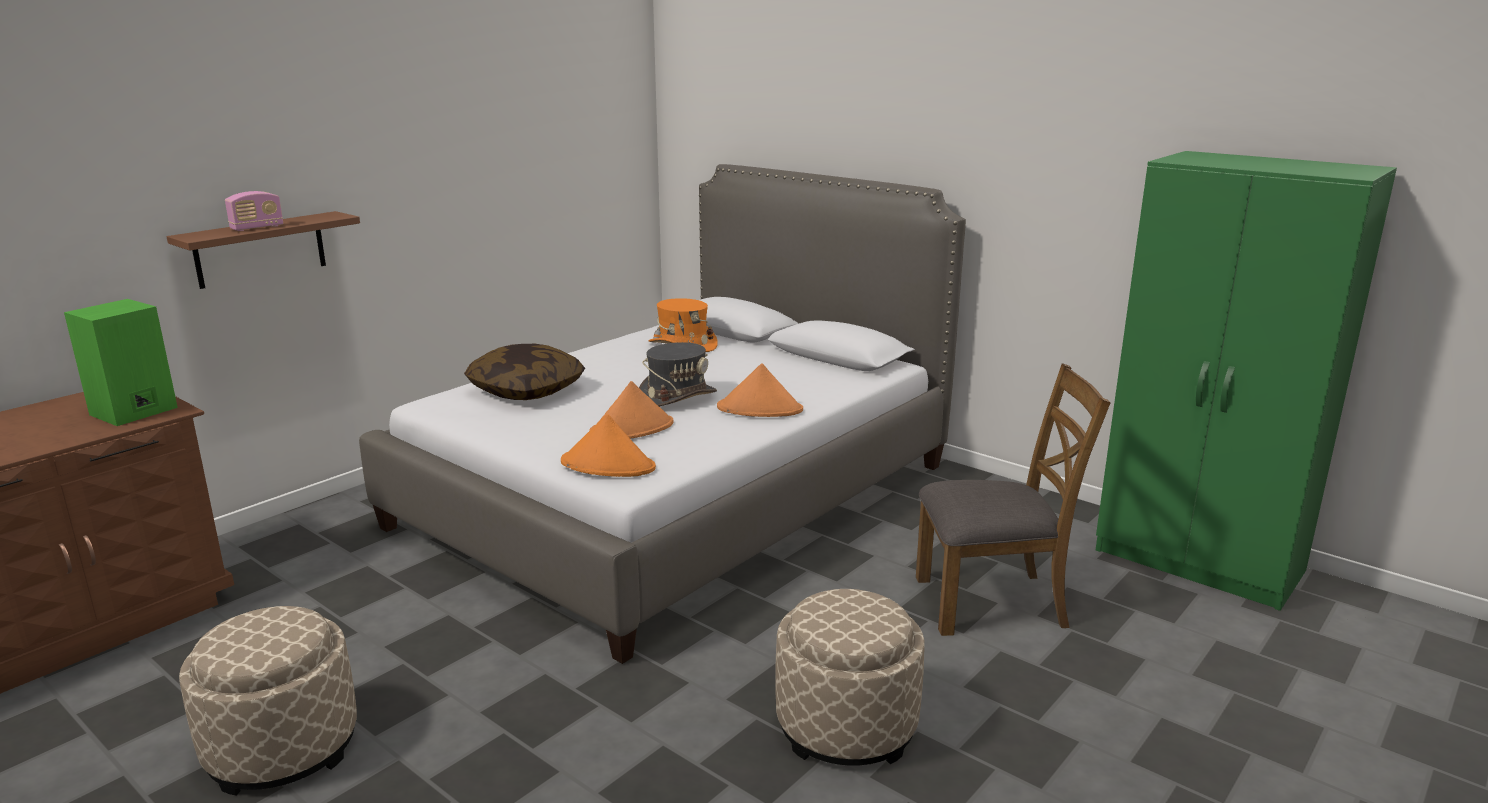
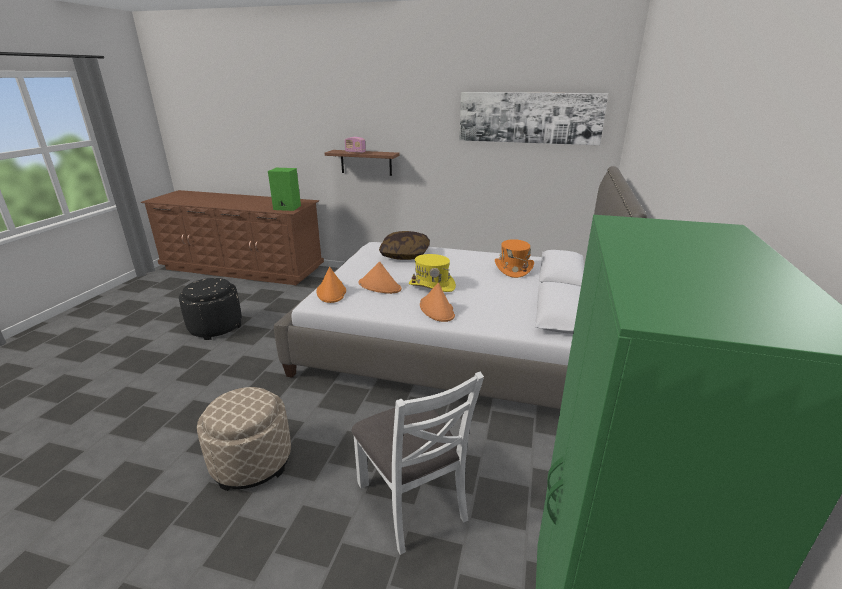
camera: 65 degrees right, 5 degrees up
(282, 747) = (215, 327): beige ottoman -> black ottoman
(546, 111) = (529, 117): none -> picture
(677, 397) = (432, 285): grey hat -> yellow hat
(992, 602) = (412, 500): brown chair -> white chair

